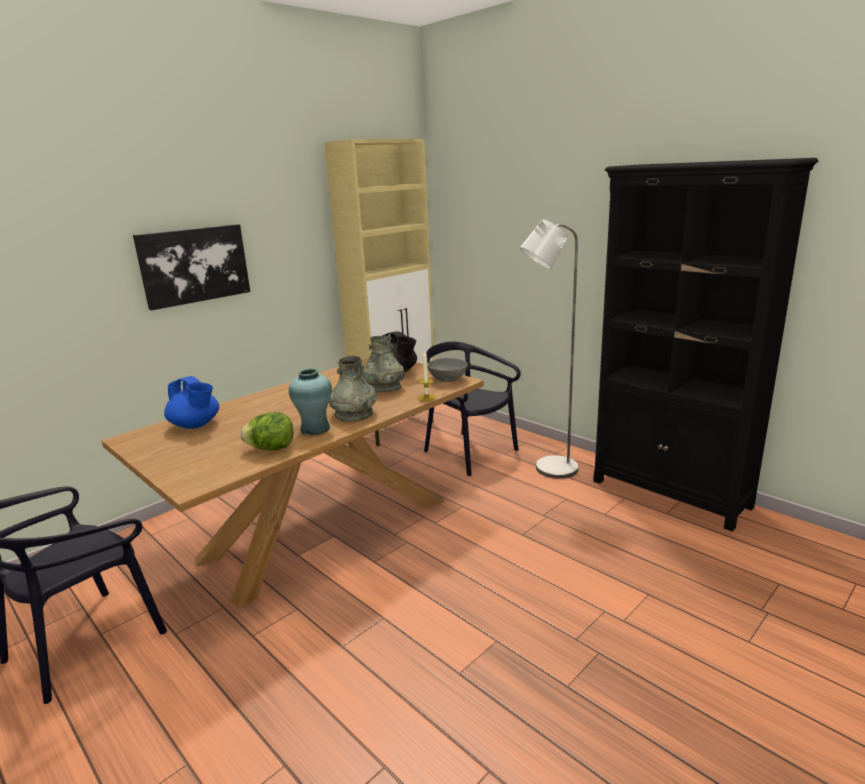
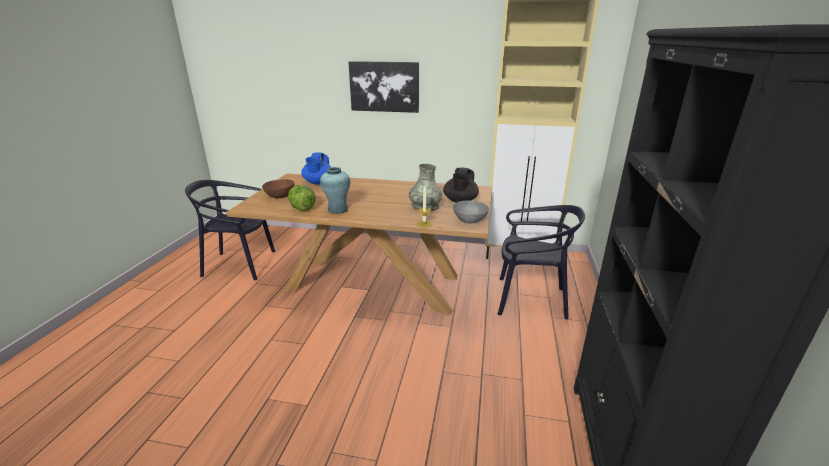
camera: 55 degrees right, 5 degrees up
(194, 456) = (280, 196): none -> brown bowl
(354, 414) = (371, 212): grey vase -> none
(469, 452) = (529, 299): black chair -> black chair turned 90 degrees clockwise
(549, 469) = (558, 351): grey floor lamp -> none

